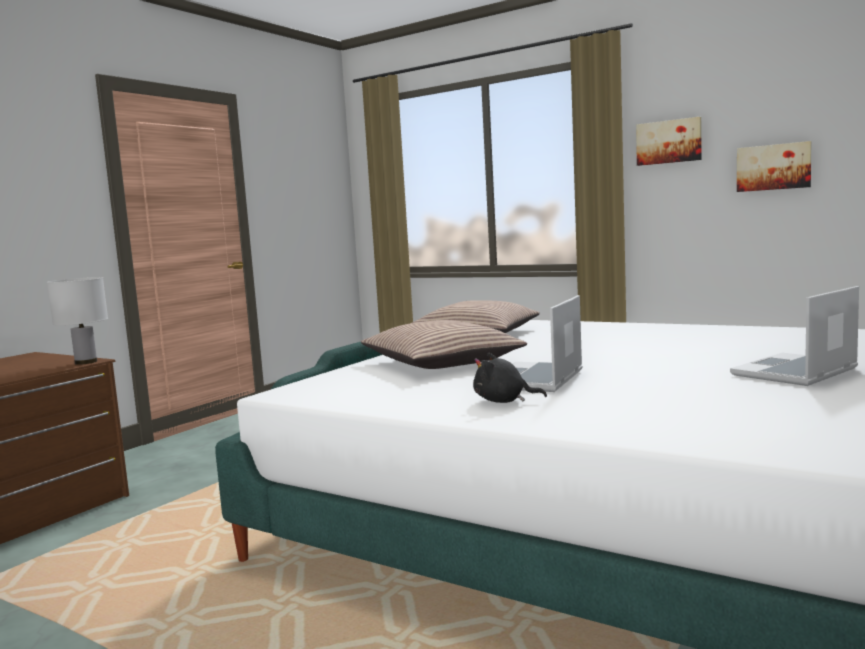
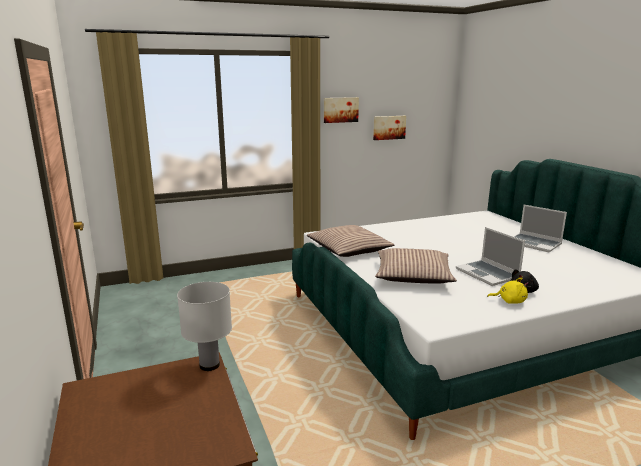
camera: 55 degrees left, 10 degrees up
(438, 402) = (509, 301): none -> yellow plush toy
(795, 372) = (535, 243): laptop -> laptop turned 45 degrees counterclockwise

